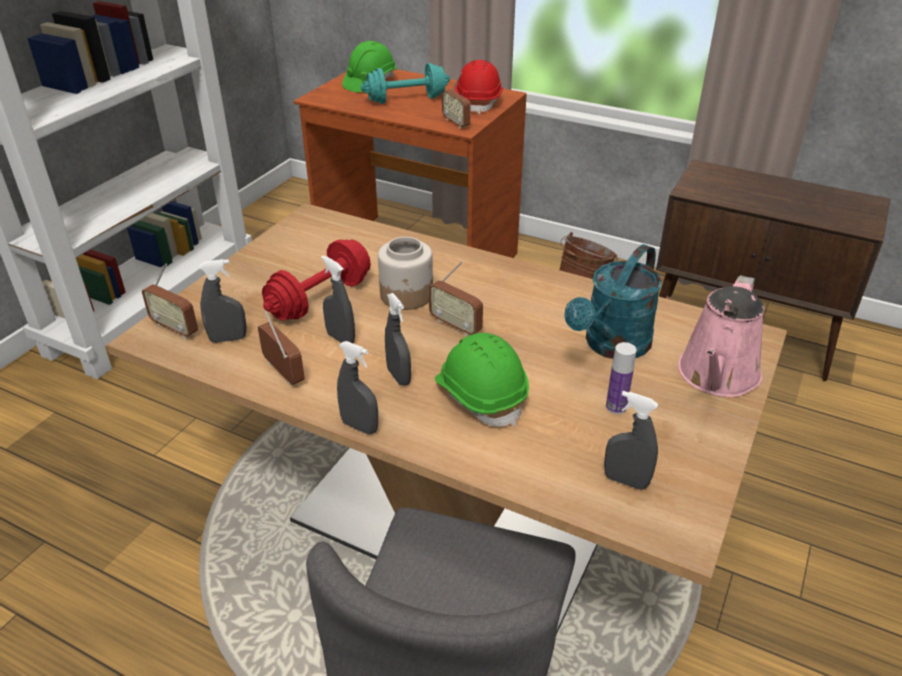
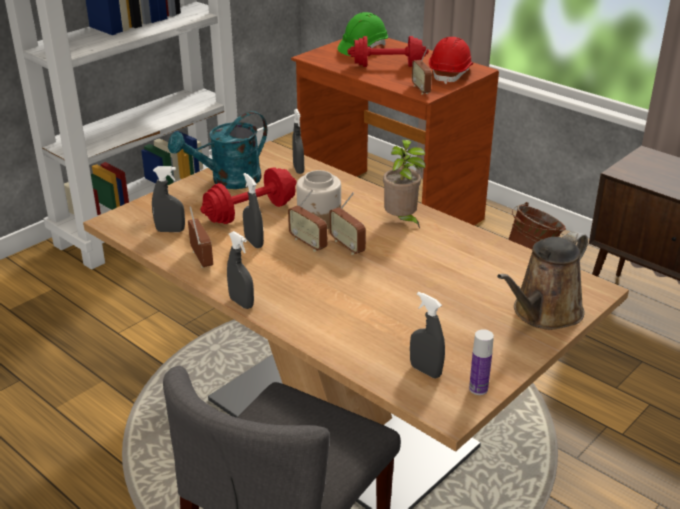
camera: 15 degrees right, 5 degrees down
(175, 328) = (135, 218): radio -> radio (308, 243)
(398, 376) = (286, 274): grey spray bottle -> grey spray bottle (298, 169)
(406, 99) = (387, 65): turquoise dumbbell -> red dumbbell
(481, 395) = (343, 297): green hard hat -> none
(503, 284) = (402, 221): none -> potted plant
(612, 346) = (467, 279): turquoise watering can -> turquoise watering can (228, 181)
(616, 407) = (446, 321): bottle -> bottle (478, 389)
(717, 376) = (544, 313): pink watering can -> brown watering can

